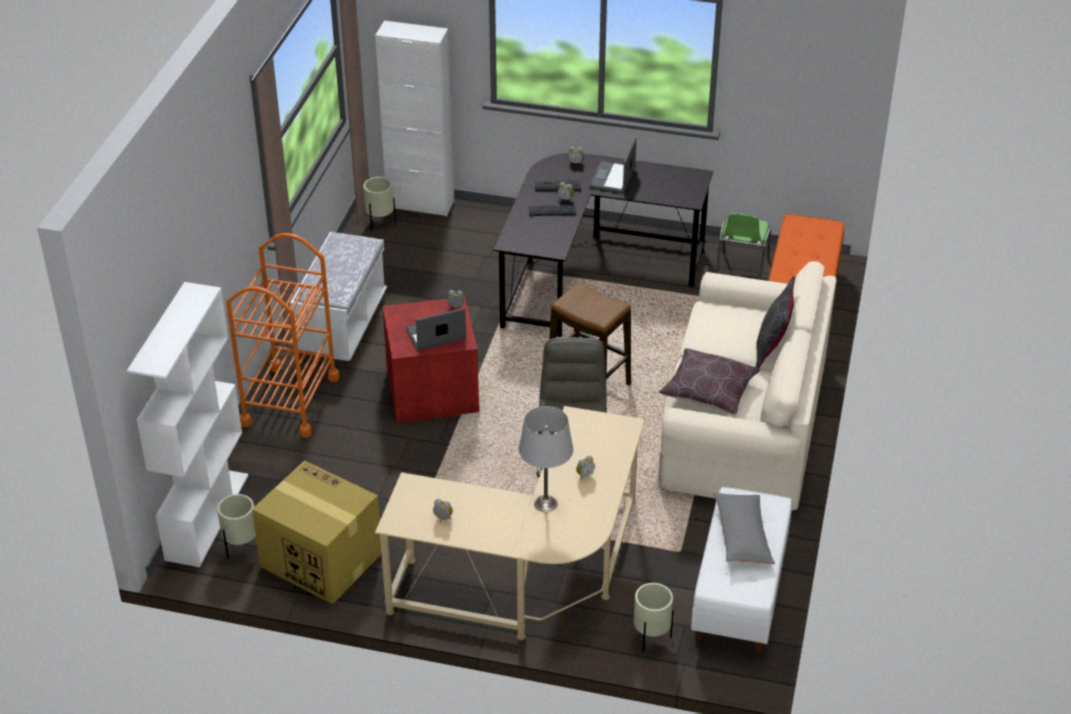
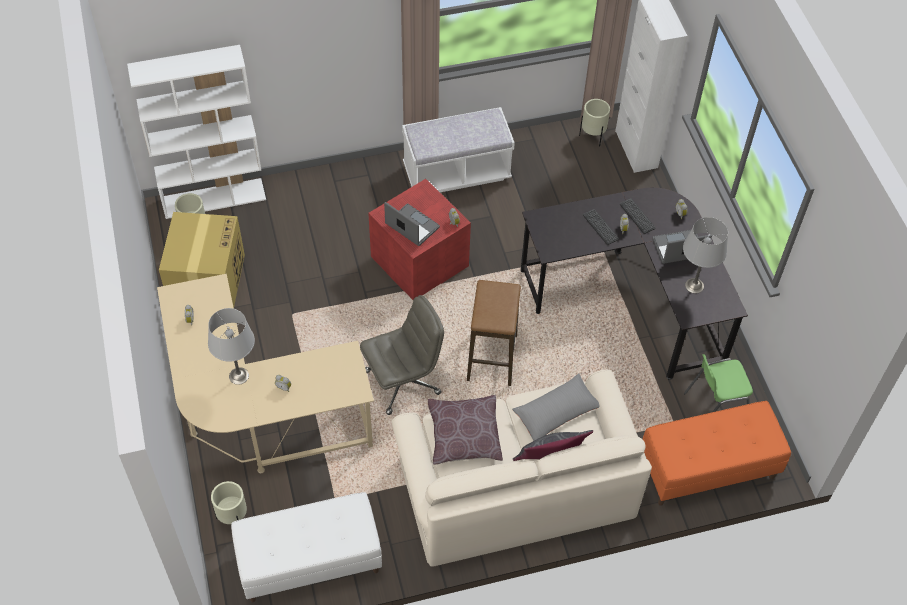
camera: 60 degrees right, 15 degrees up
(290, 400) = (355, 184): orange cart -> none
(660, 185) = (694, 286): none -> grey table lamp
(742, 535) = (314, 529): grey pillow -> grey pillow (556, 412)

